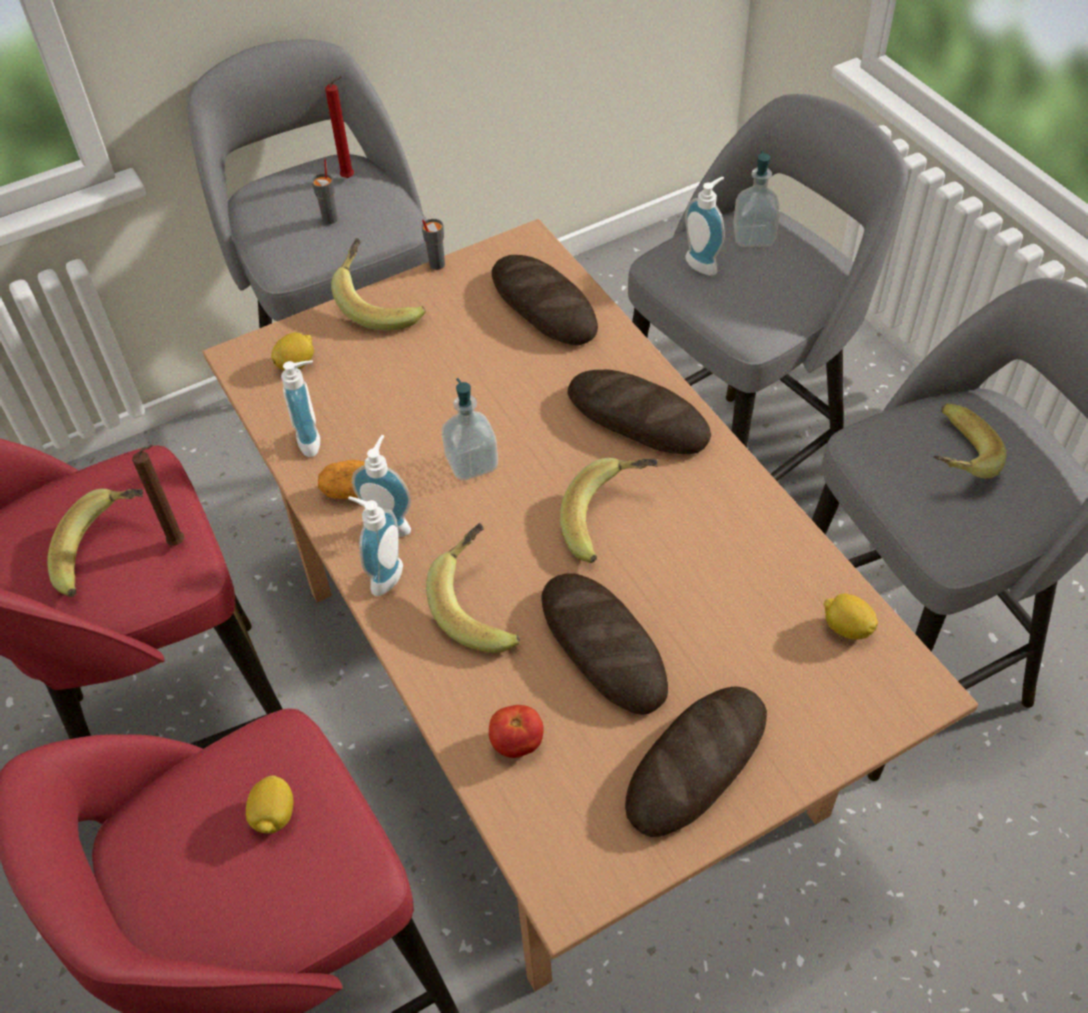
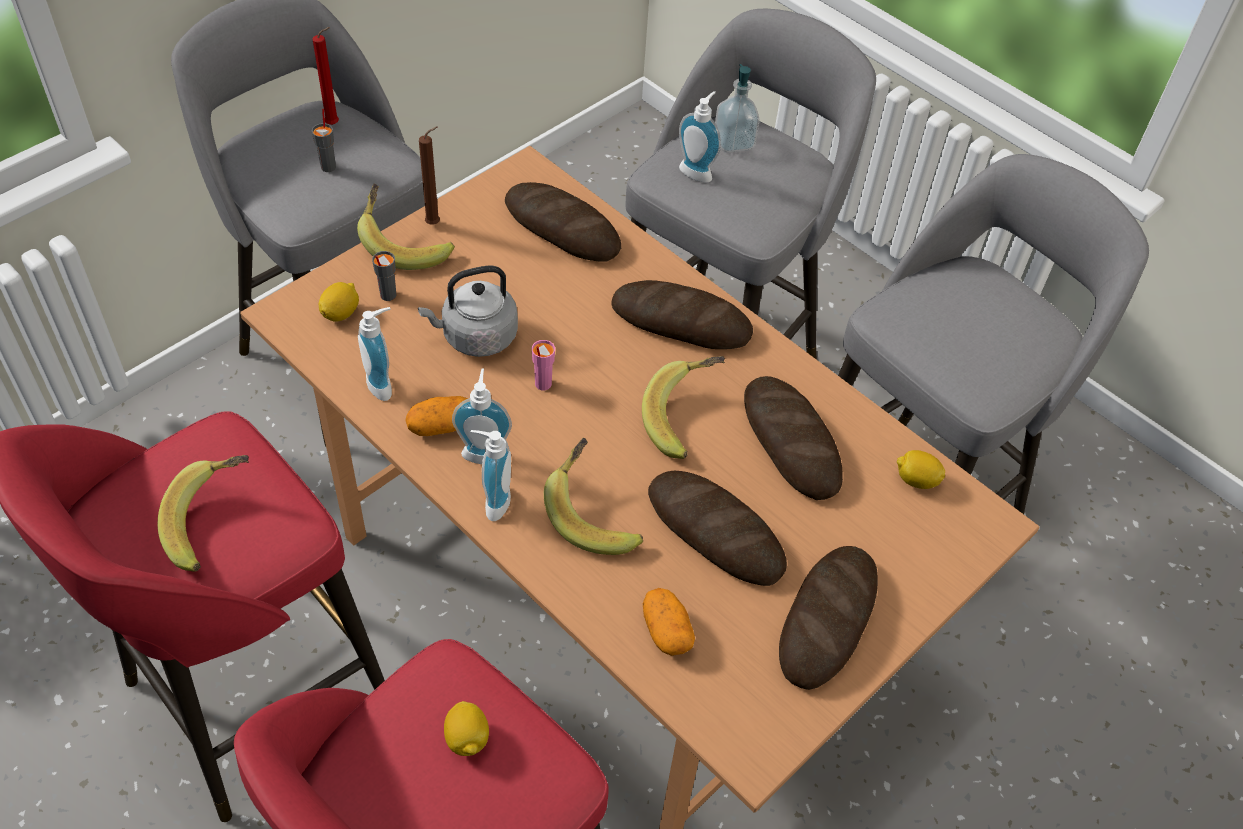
camera: 20 degrees left, 0 degrees up
(180, 543) = (285, 502): brown candle -> brown candle (435, 223)
(420, 405) = (475, 337): none -> grey kettle
(436, 265) = (447, 200): grey cup -> grey cup (387, 295)
(472, 463) = (542, 384): soap dispenser -> pink cup
(517, 743) = (666, 631): tomato -> potato
(716, 563) = (790, 442): none -> bread
(950, 459) = (959, 321): banana -> none

